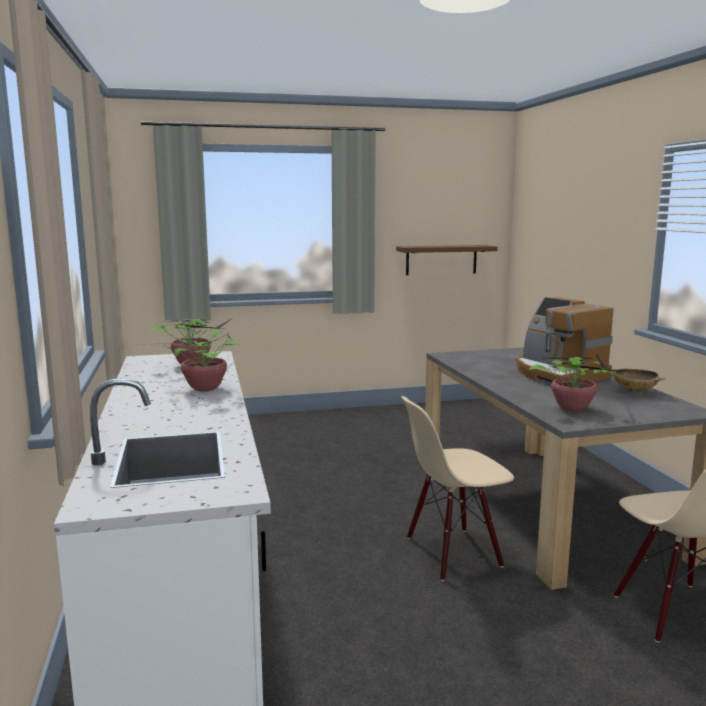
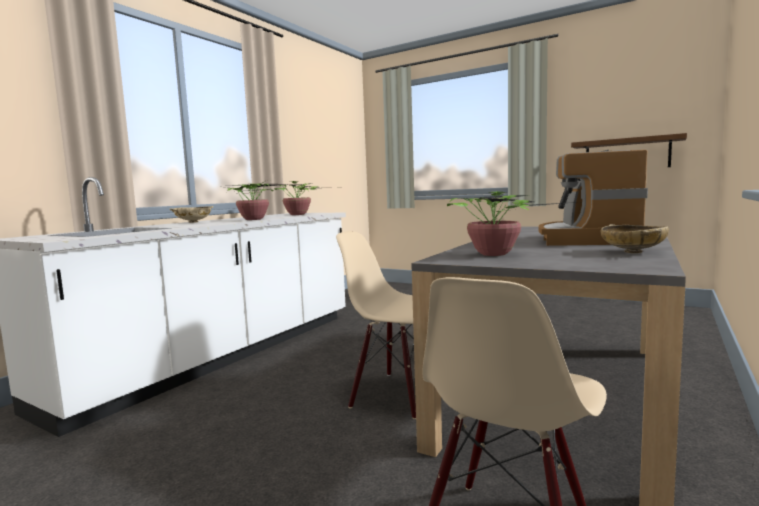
camera: 45 degrees right, 5 degrees down
(136, 408) = (193, 222): none -> beige bowl

